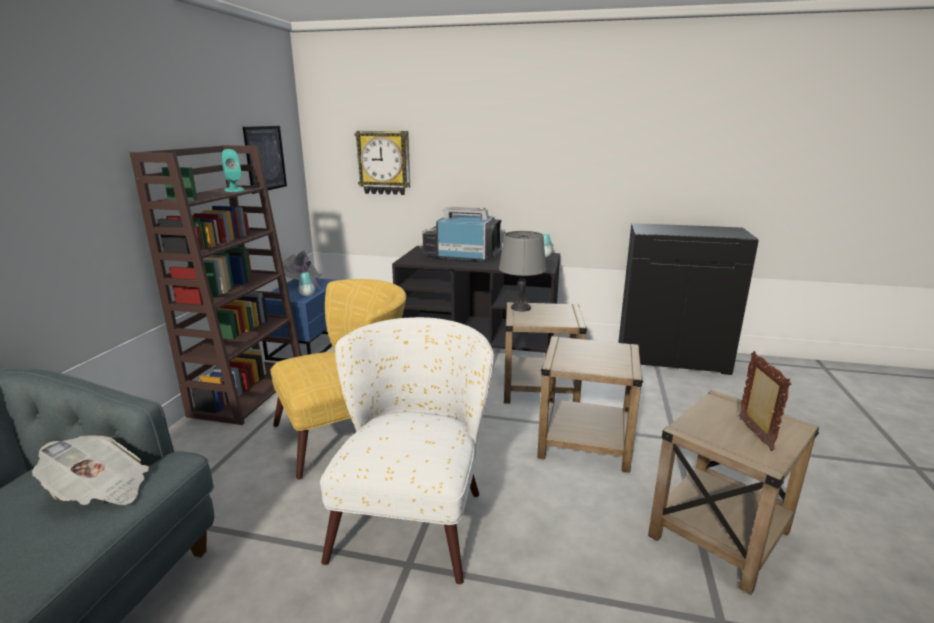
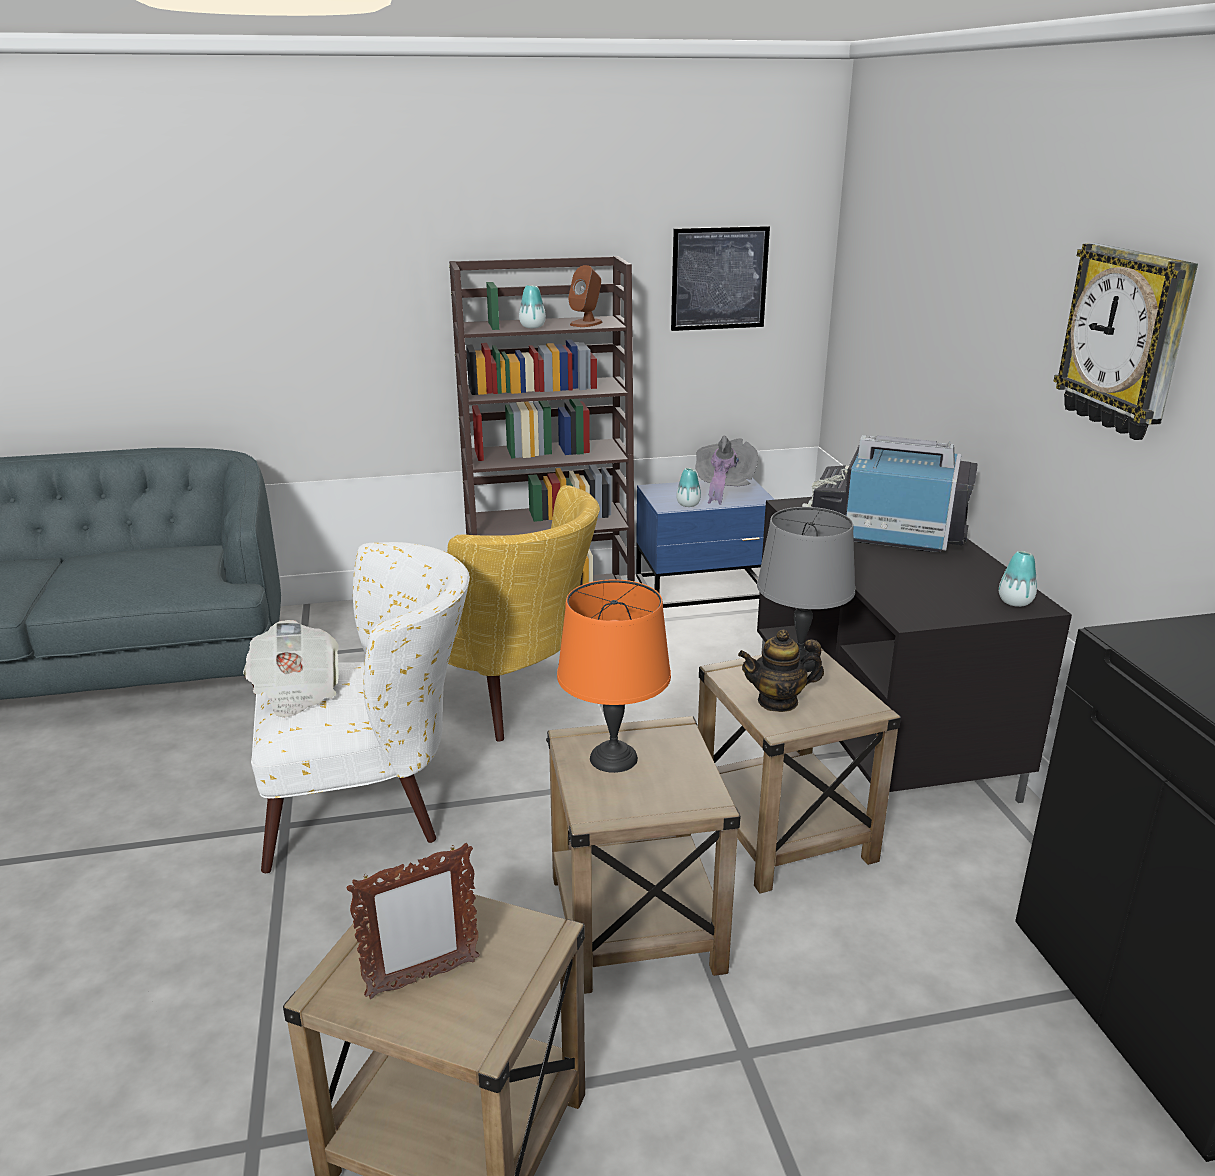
camera: 65 degrees right, 5 degrees up
(100, 491) = (178, 578): newspaper -> newspaper (295, 691)
(212, 195) = (532, 327): none -> vase
(234, 190) = (586, 323): turquoise speaker -> brown speaker
(384, 163) = (900, 316): wall clock -> wall clock (1125, 340)
(461, 256) = (886, 535): television -> television turned 60 degrees counterclockwise
(551, 318) = (778, 701): none -> teapot
(579, 358) = (614, 758): none -> orange table lamp

